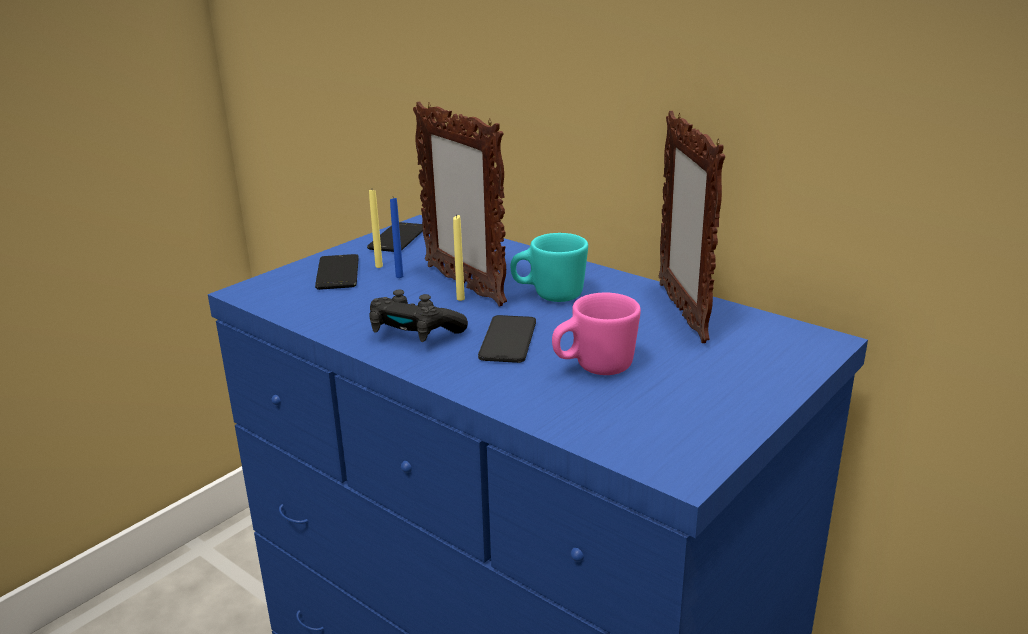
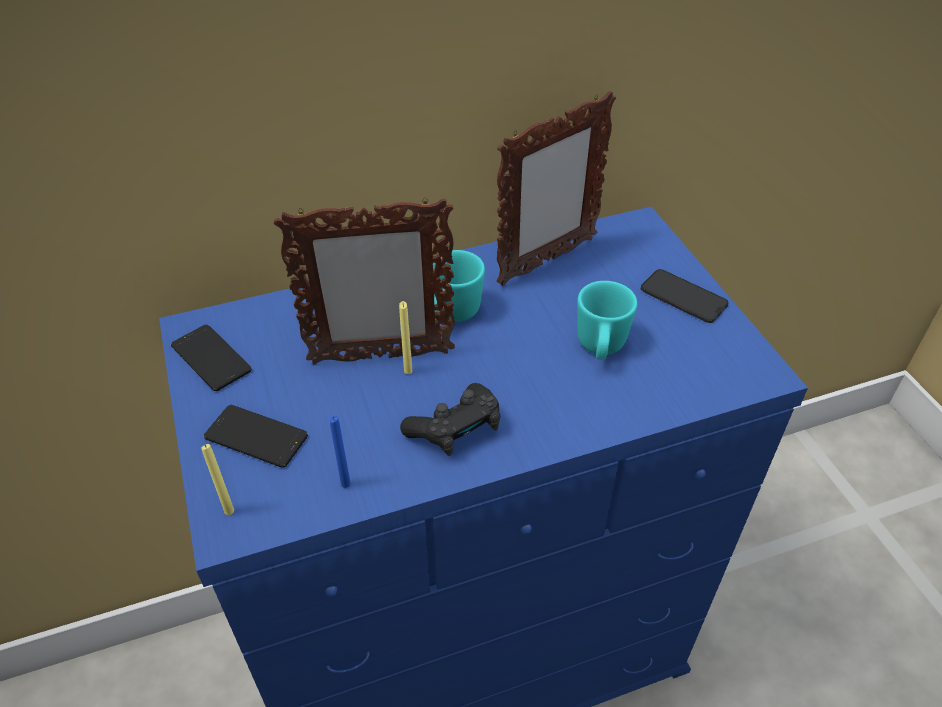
camera: 60 degrees left, 20 degrees up
(379, 266) = (272, 399): yellow candle -> yellow candle (229, 511)
(399, 276) = (314, 393): blue candle -> blue candle (345, 484)
(508, 340) = (515, 375): phone -> phone (683, 296)
(594, 368) = (600, 348): pink mug -> turquoise mug
(682, 312) = (546, 261): picture frame -> picture frame turned 60 degrees counterclockwise

